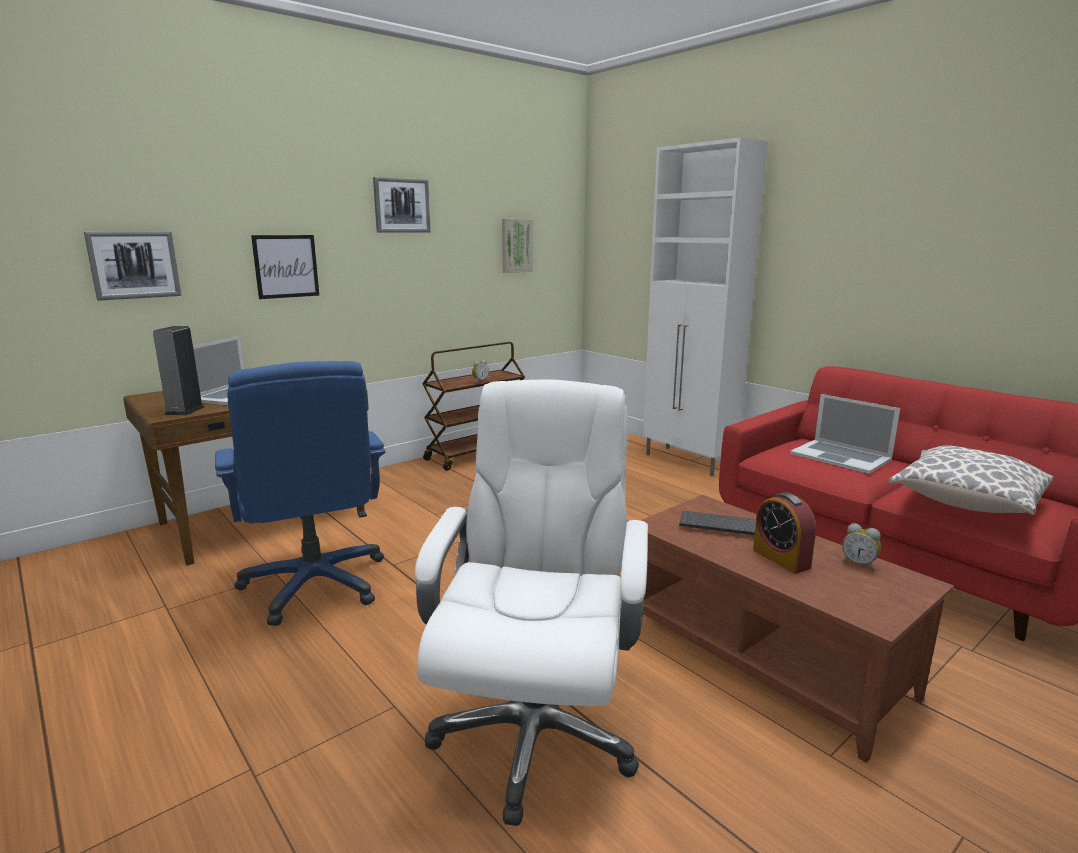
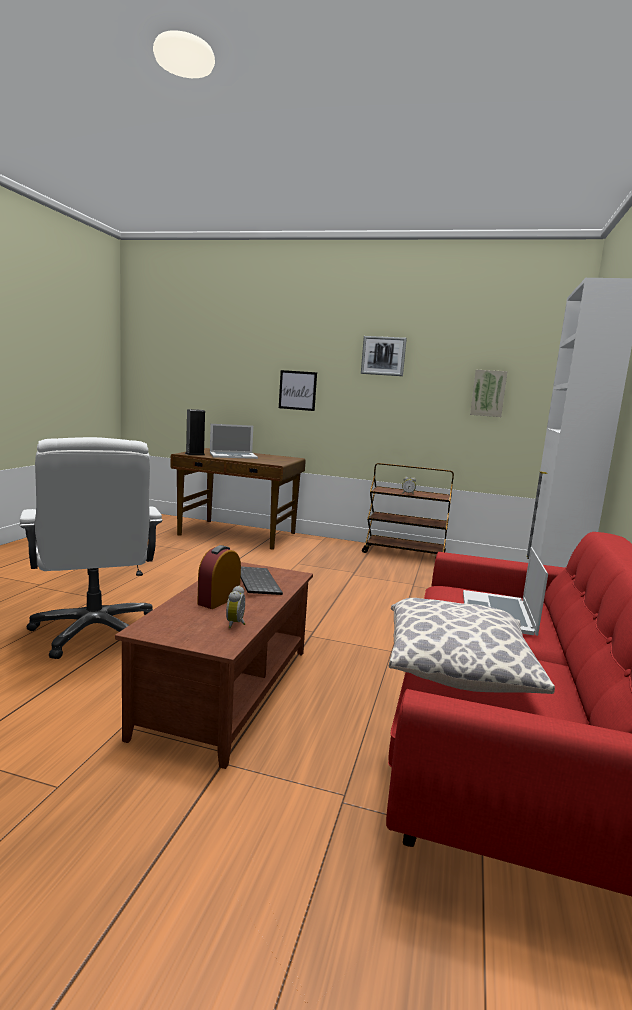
camera: 55 degrees right, 5 degrees down
(134, 265) = (222, 381): picture -> none
(315, 584) = (186, 559): blue office chair -> none
(534, 731) = (95, 631): white office chair -> white office chair turned 90 degrees clockwise

